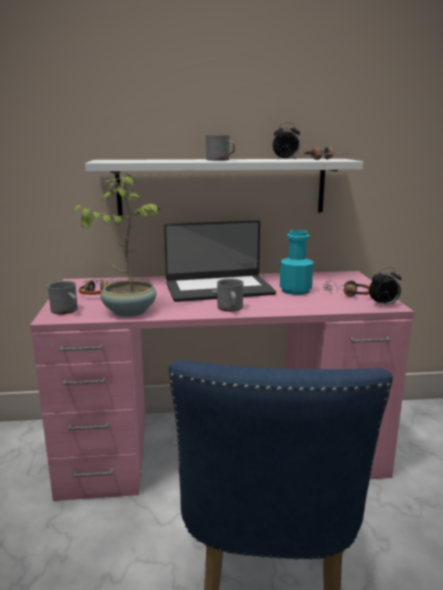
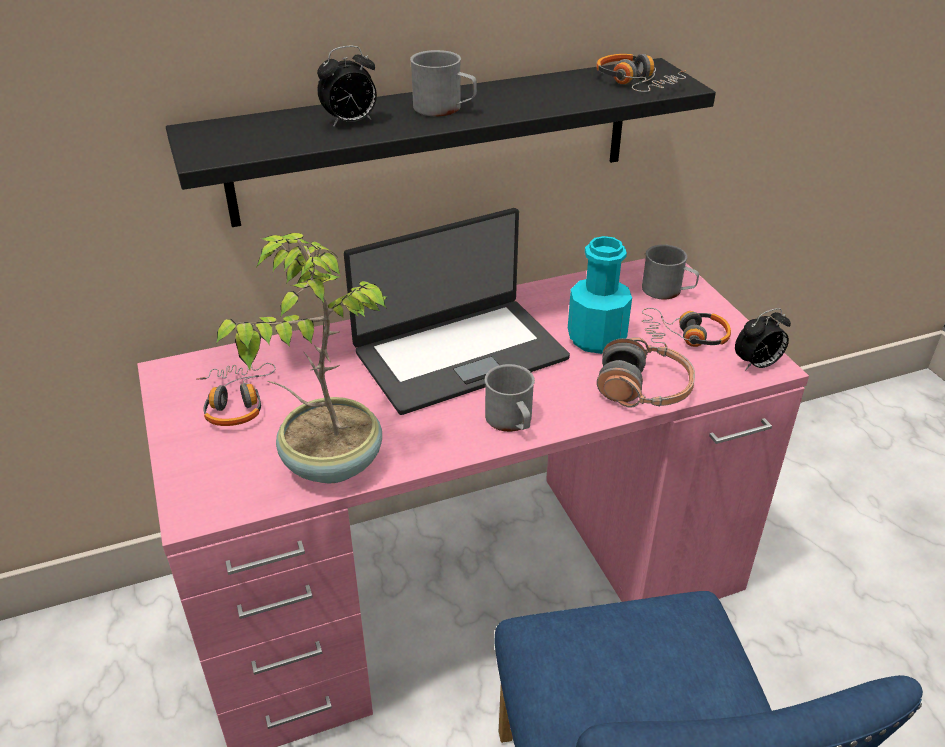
camera: 15 degrees left, 20 degrees up
(66, 311) = (210, 484): grey mug -> grey mug (667, 291)
(222, 186) = (434, 141): white shelf -> black shelf
(285, 159) = (565, 88): alarm clock -> alarm clock (350, 122)
(311, 306) = (644, 389): none -> headphones

